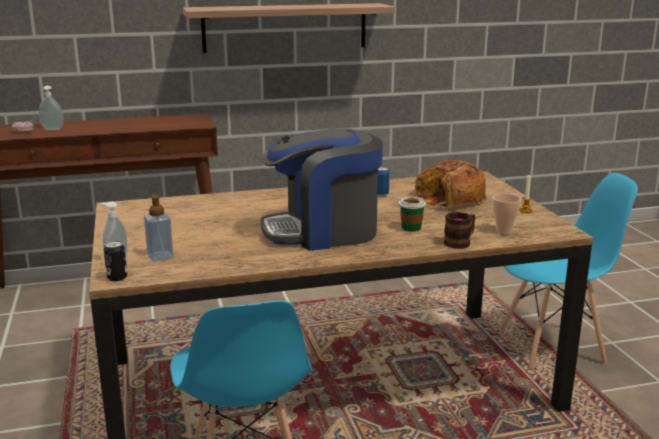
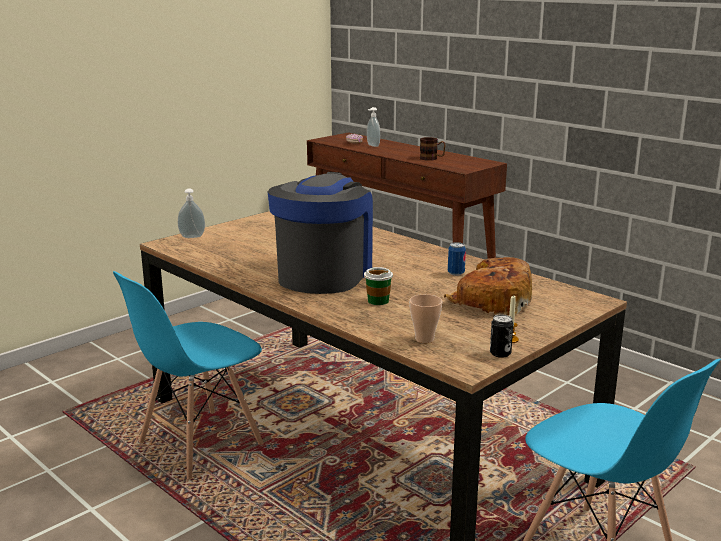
camera: 60 degrees right, 0 degrees up
(117, 277) = (166, 243): can -> can (500, 353)
(160, 256) = (214, 243): soap dispenser -> none
(285, 27) = (594, 85): shelf -> none
(323, 232) = (324, 274): coffee machine -> coffee machine turned 60 degrees clockwise
(460, 242) = (367, 326): mug -> mug (432, 158)

